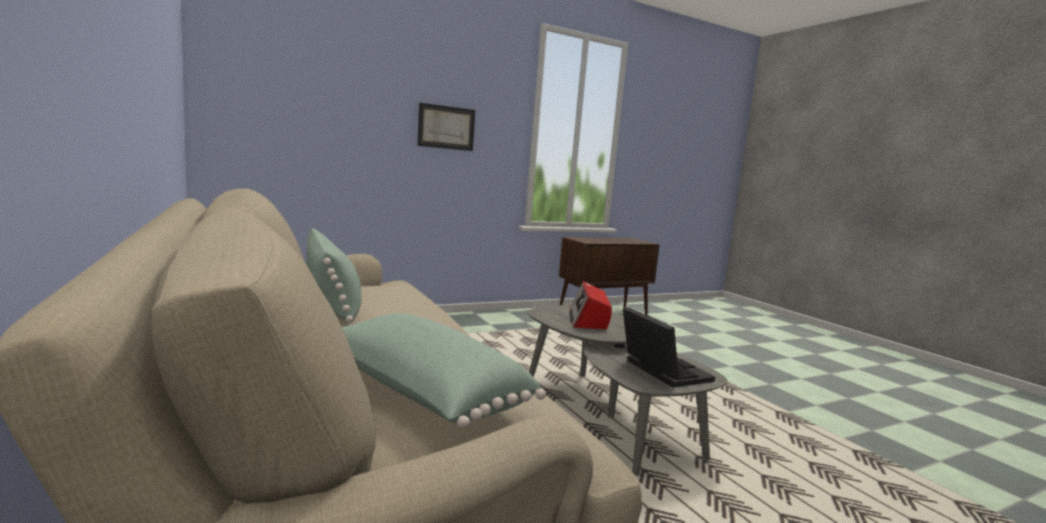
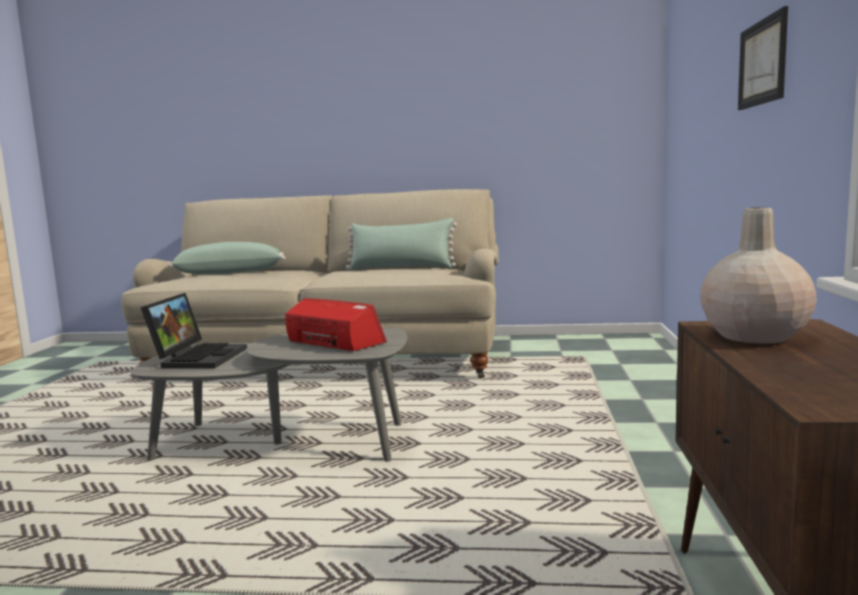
camera: 125 degrees right, 0 degrees up
(596, 241) = (753, 336): none -> beige vase
(660, 370) = (198, 357): laptop -> laptop turned 90 degrees counterclockwise

